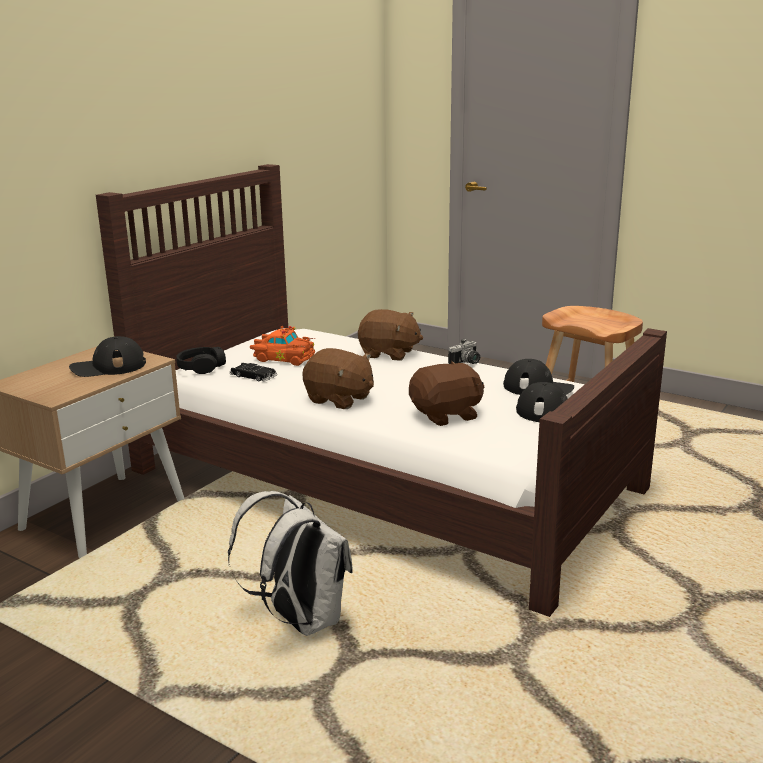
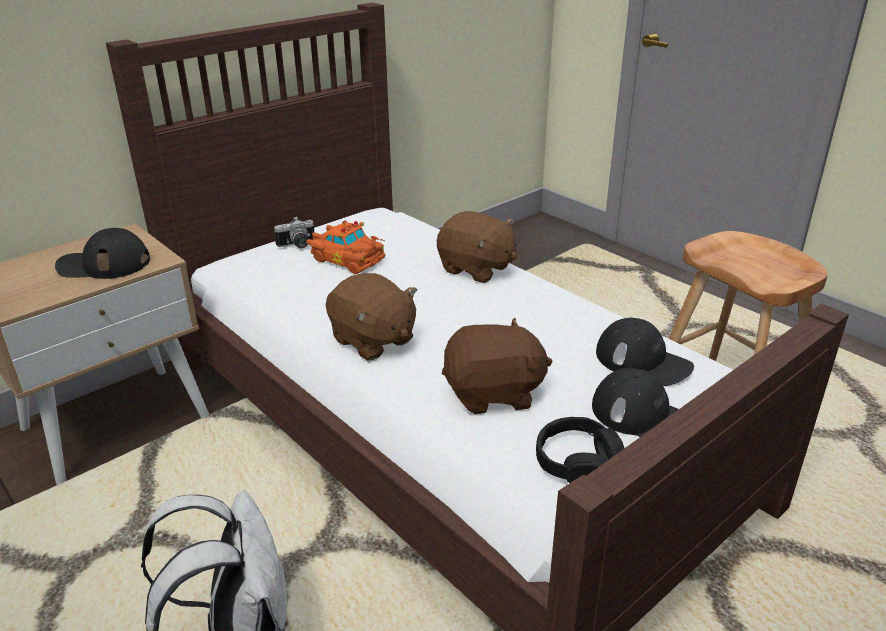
camera: 15 degrees right, 10 degrees up
(201, 367) = (247, 260): black headphones -> black headphones (577, 462)
(253, 376) = (295, 284): black toy car -> none
(466, 363) = (567, 299): camera -> camera (297, 245)

